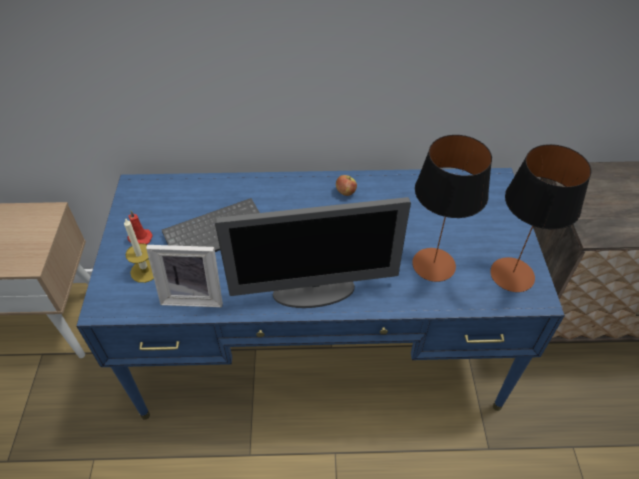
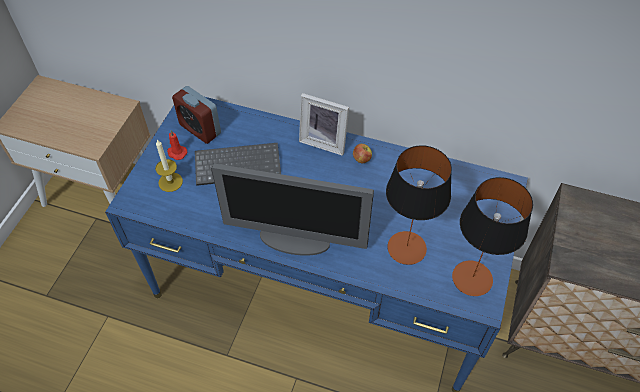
camera: 20 degrees right, 5 degrees up
(157, 207) = (200, 129): none -> alarm clock
(193, 295) = (199, 213): picture frame -> picture frame (324, 141)

